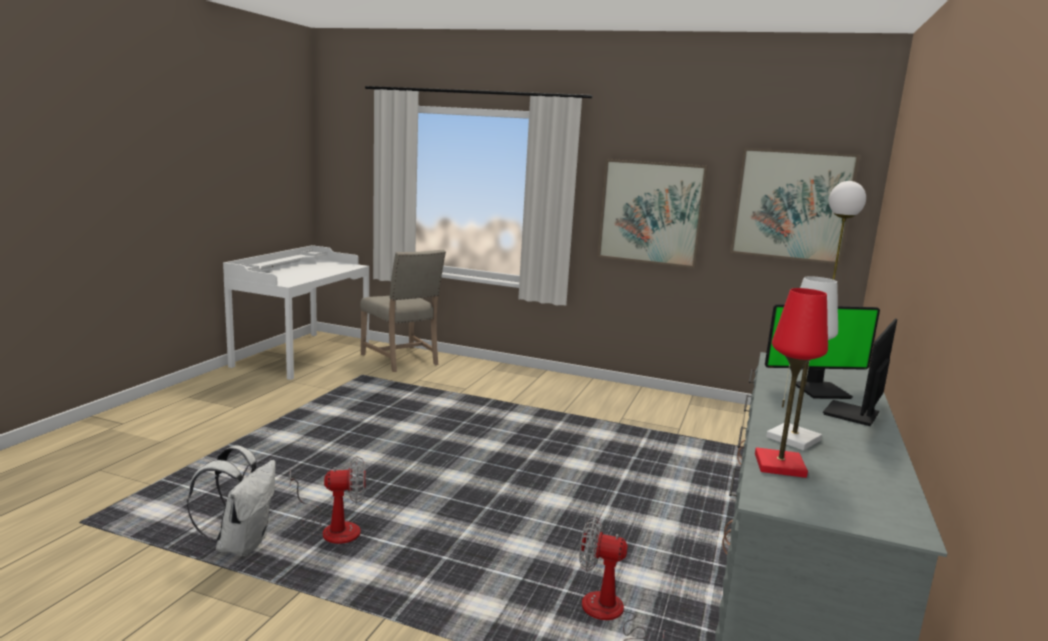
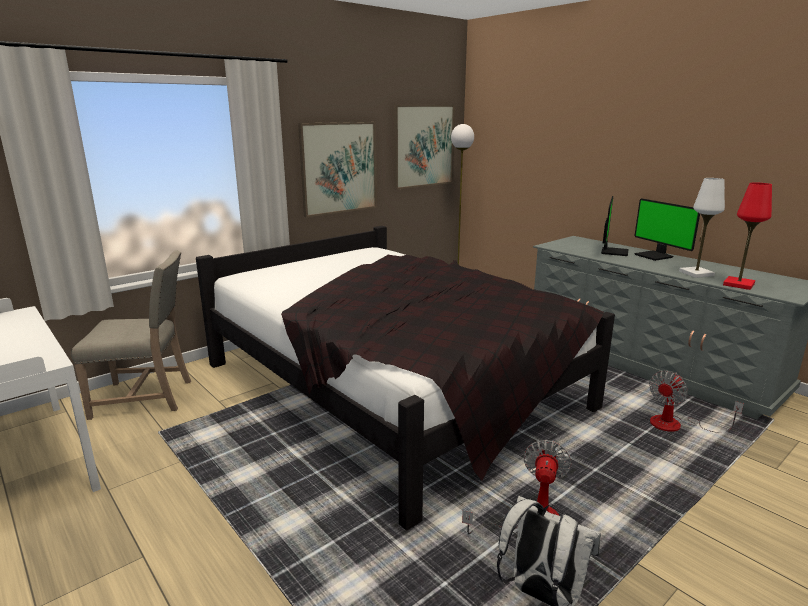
camera: 60 degrees left, 5 degrees up
(515, 433) = (393, 385): none -> black bed

